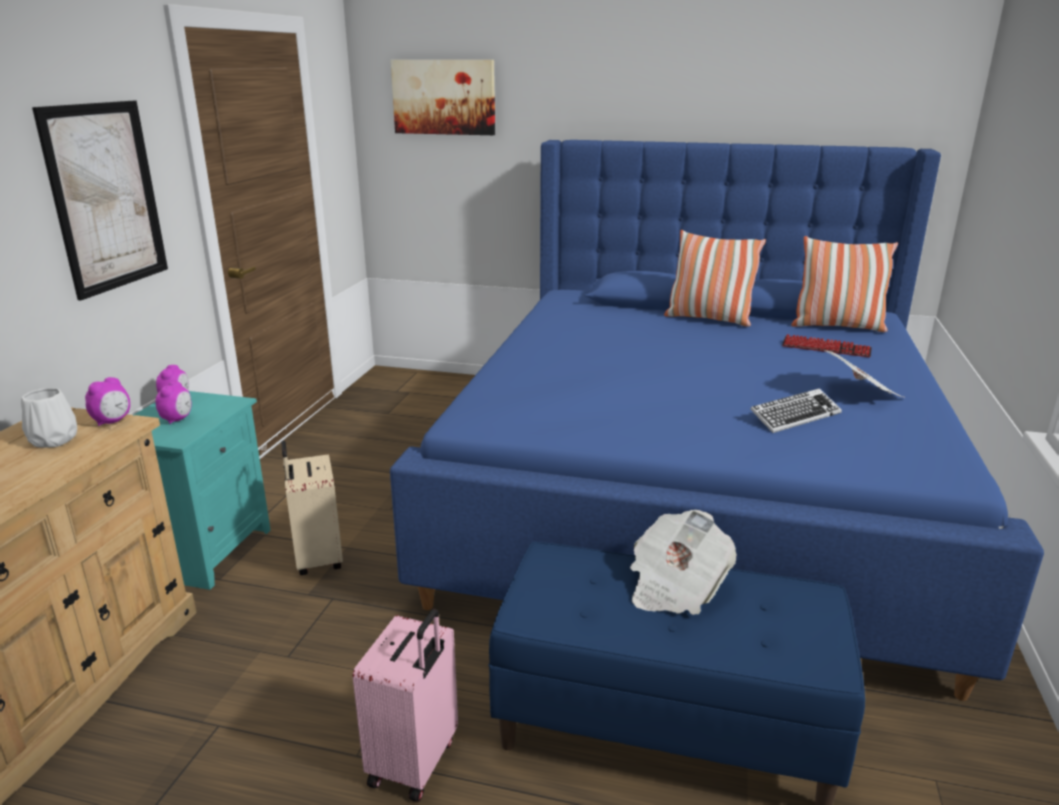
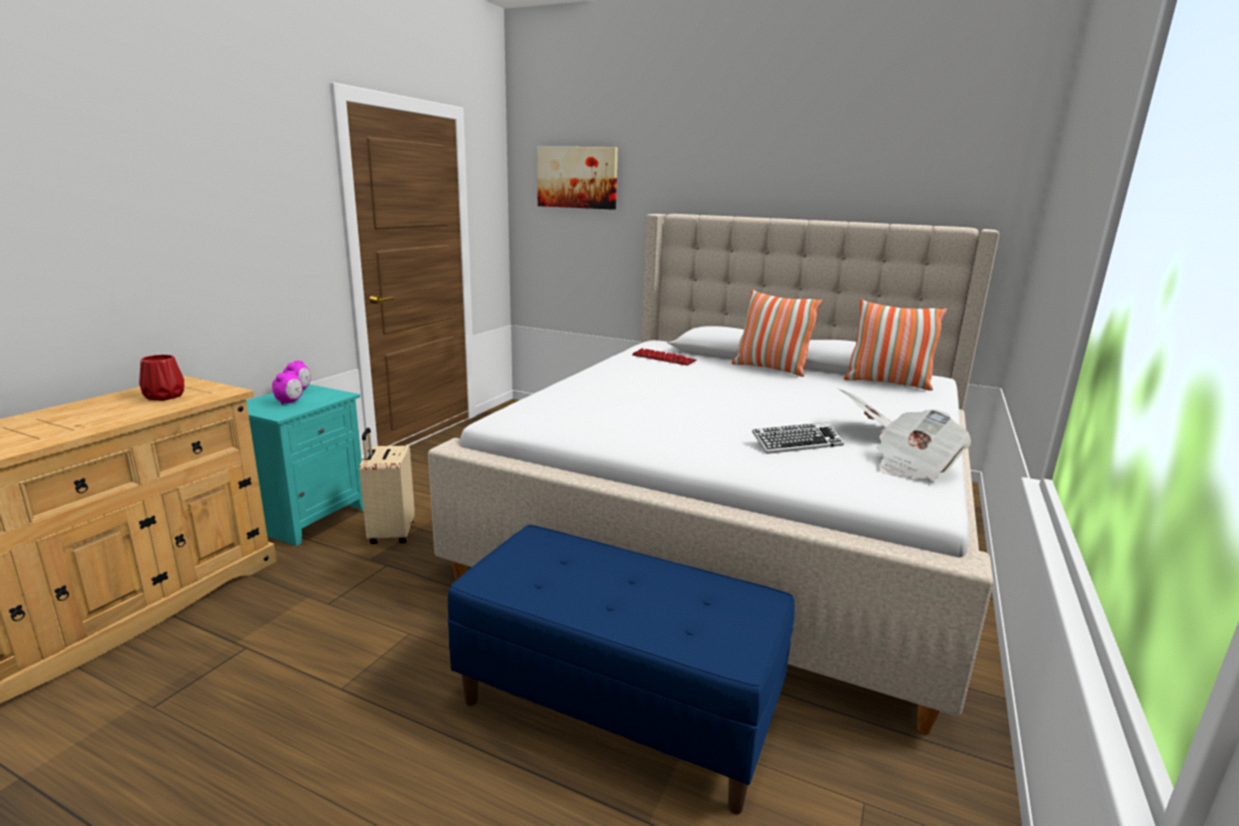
camera: 10 degrees right, 5 degrees down
(55, 440) = (165, 396): white vase -> red vase
(106, 197) = (257, 222): picture -> none
(112, 421) = (217, 389): alarm clock -> none
(415, 762) = (386, 702): pink suitcase -> none
(675, 586) = (632, 574): newspaper -> newspaper (914, 466)
(695, 494) = (738, 523): blue bed -> beige bed
(826, 348) = (864, 398): keyboard -> keyboard (663, 359)

